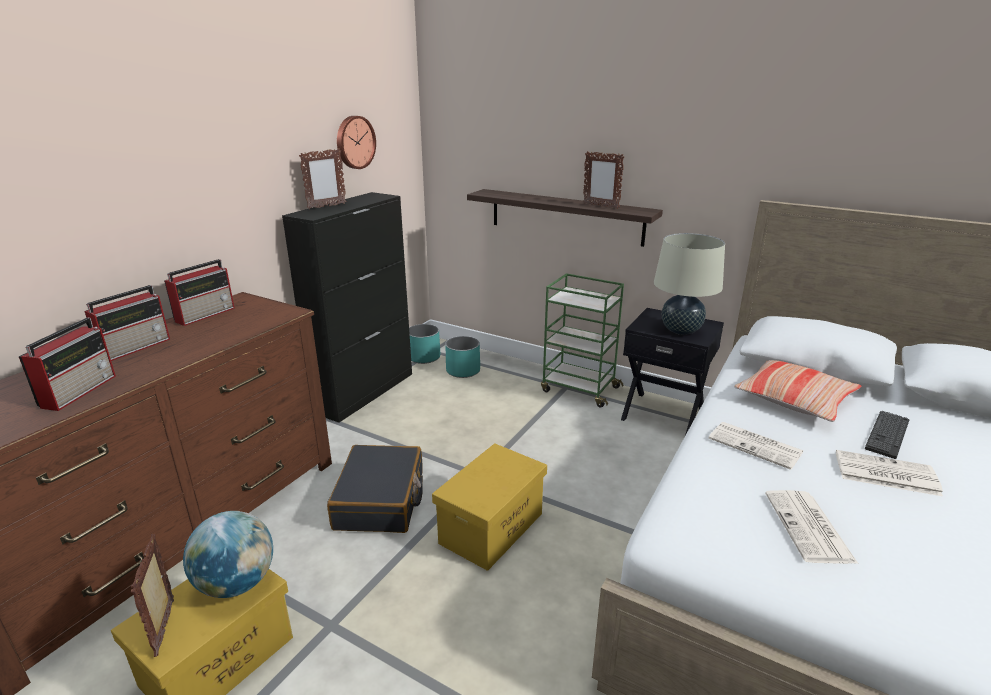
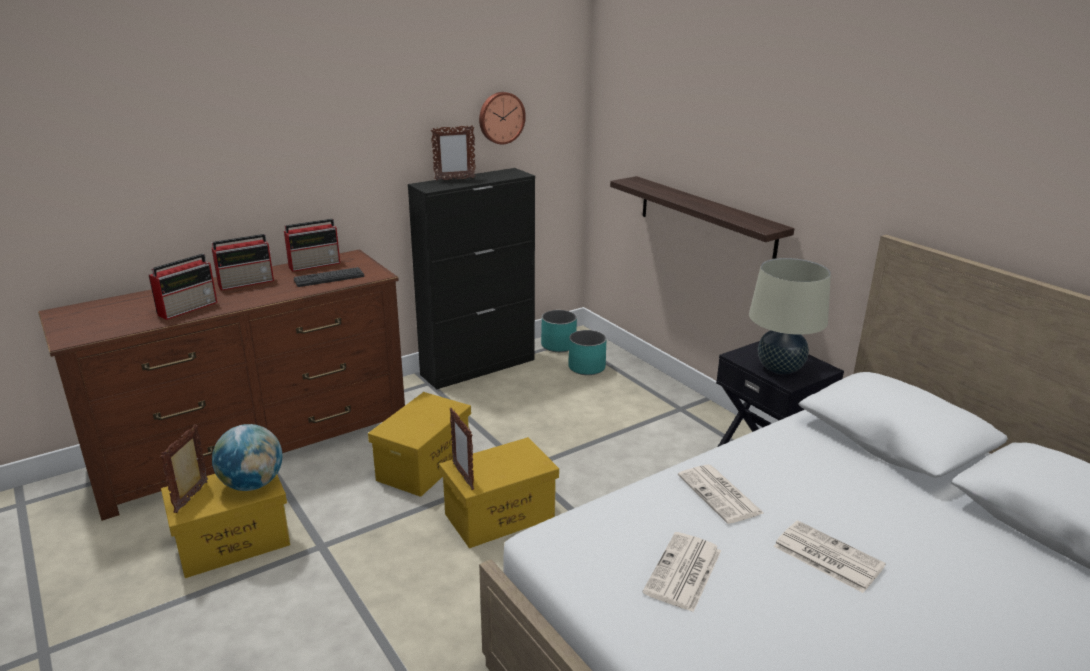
camera: 25 degrees right, 0 degrees up
(380, 500) = (424, 465): black suitcase -> yellow storage box
(579, 389) = (693, 414): green cart -> none
(600, 206) = (729, 214): picture frame -> picture frame (463, 476)
(794, 399) = (822, 465): pillow -> none
(887, 434) = (883, 525): keyboard -> keyboard (329, 278)

